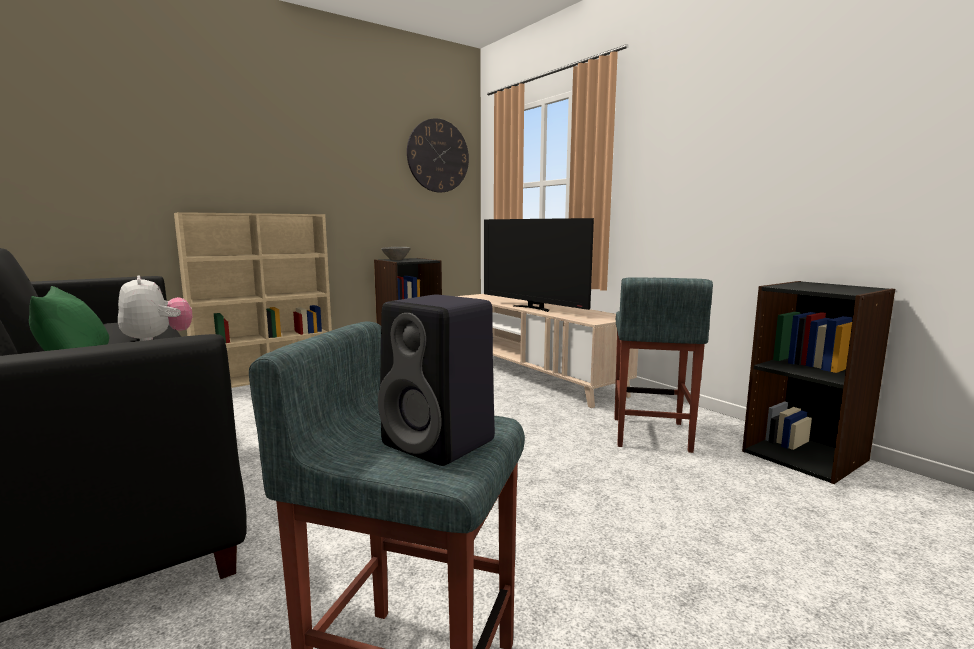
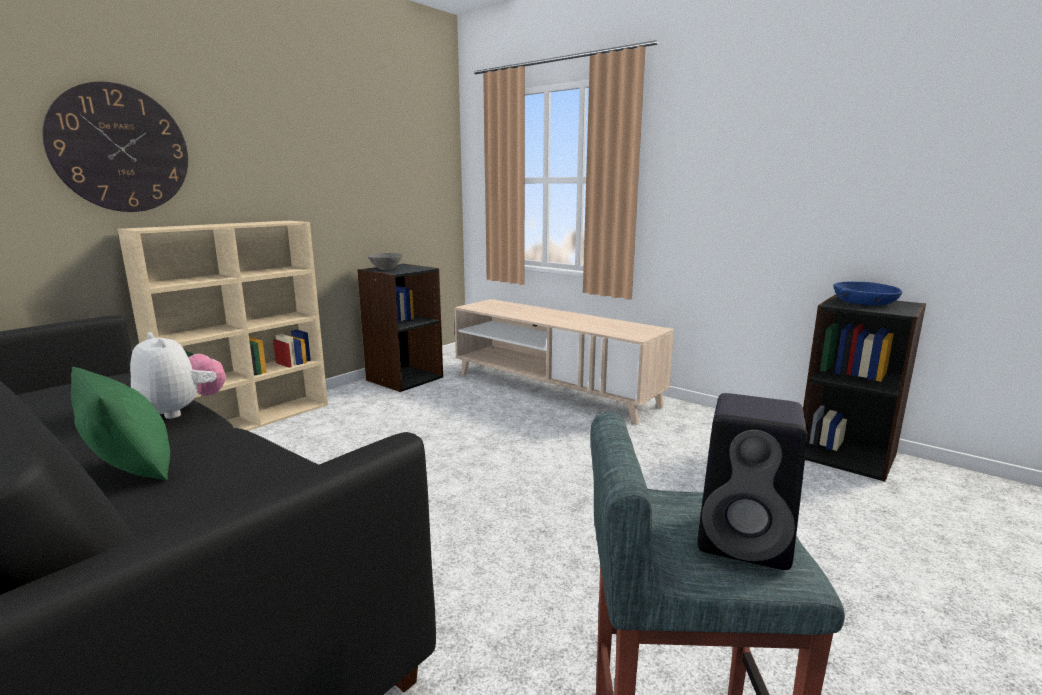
camera: 15 degrees left, 5 degrees up
(438, 156) = (418, 143): wall clock -> wall clock (120, 149)
(533, 308) = (558, 321): television -> none
(650, 434) = (708, 449): grey stool -> none
(818, 286) = (864, 302): none -> blue bowl

